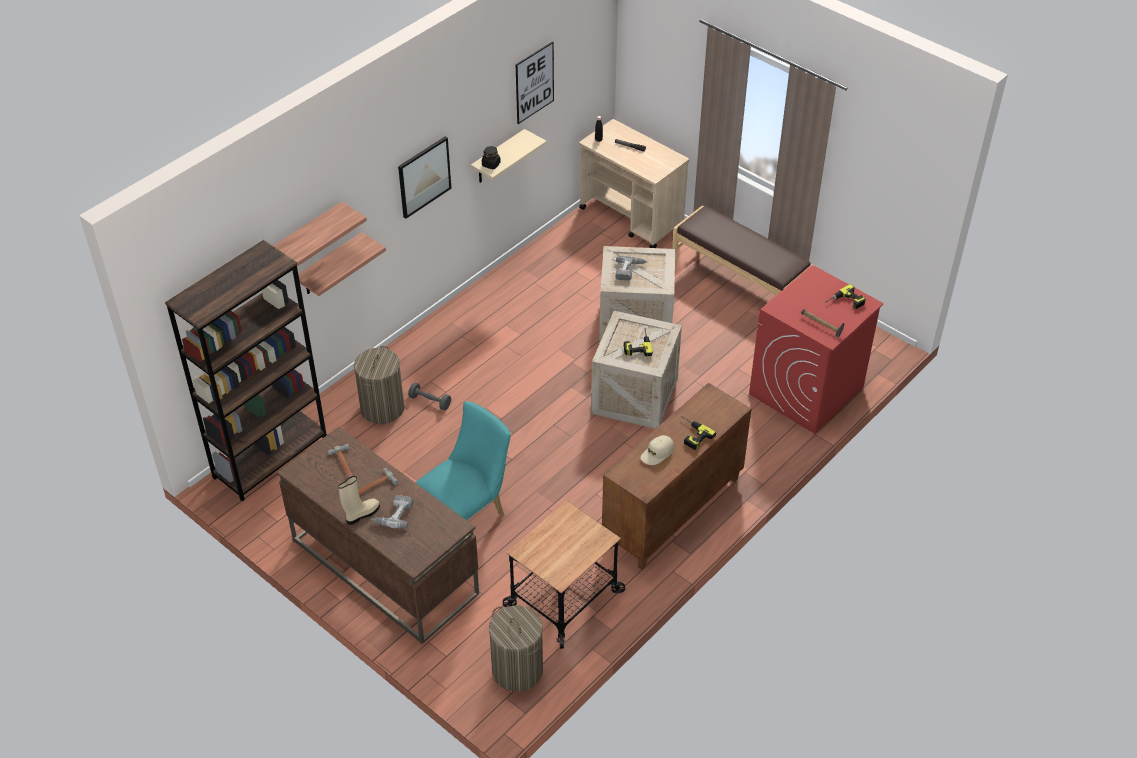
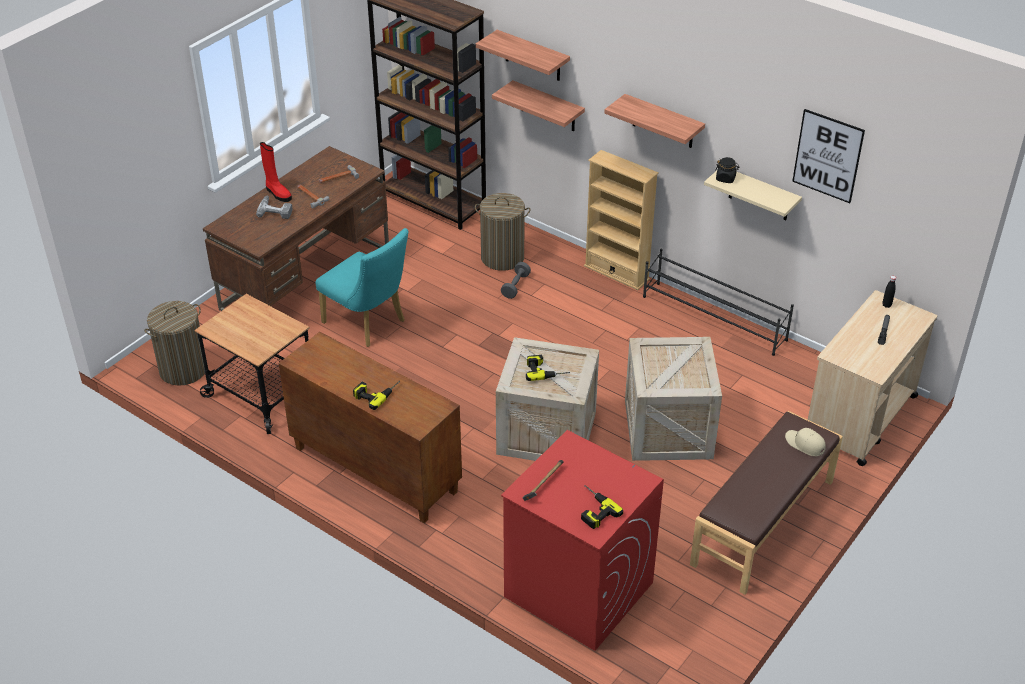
camera: 85 degrees right, 5 degrees down
(362, 514) = (277, 193): beige boot -> red boot
(424, 176) = (663, 122): picture -> shelf
(424, 331) = (616, 272): none -> beige bookcase
(501, 277) = (714, 318): none -> black shoe rack
(630, 271) = (671, 360): power drill -> none
(657, 453) = (348, 368): beige cap -> beige cap (805, 444)

